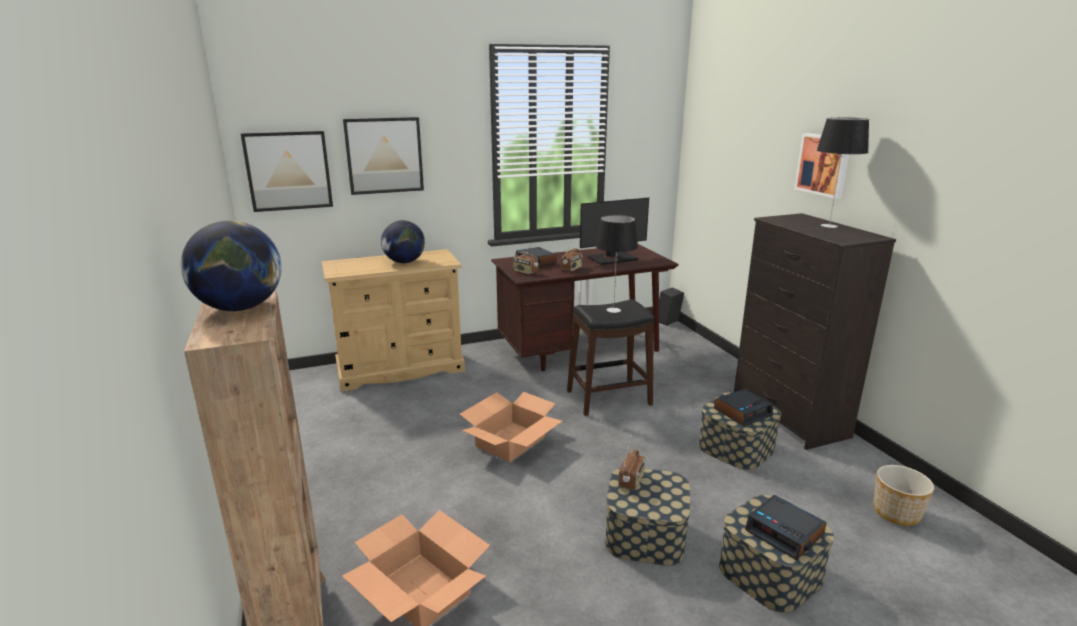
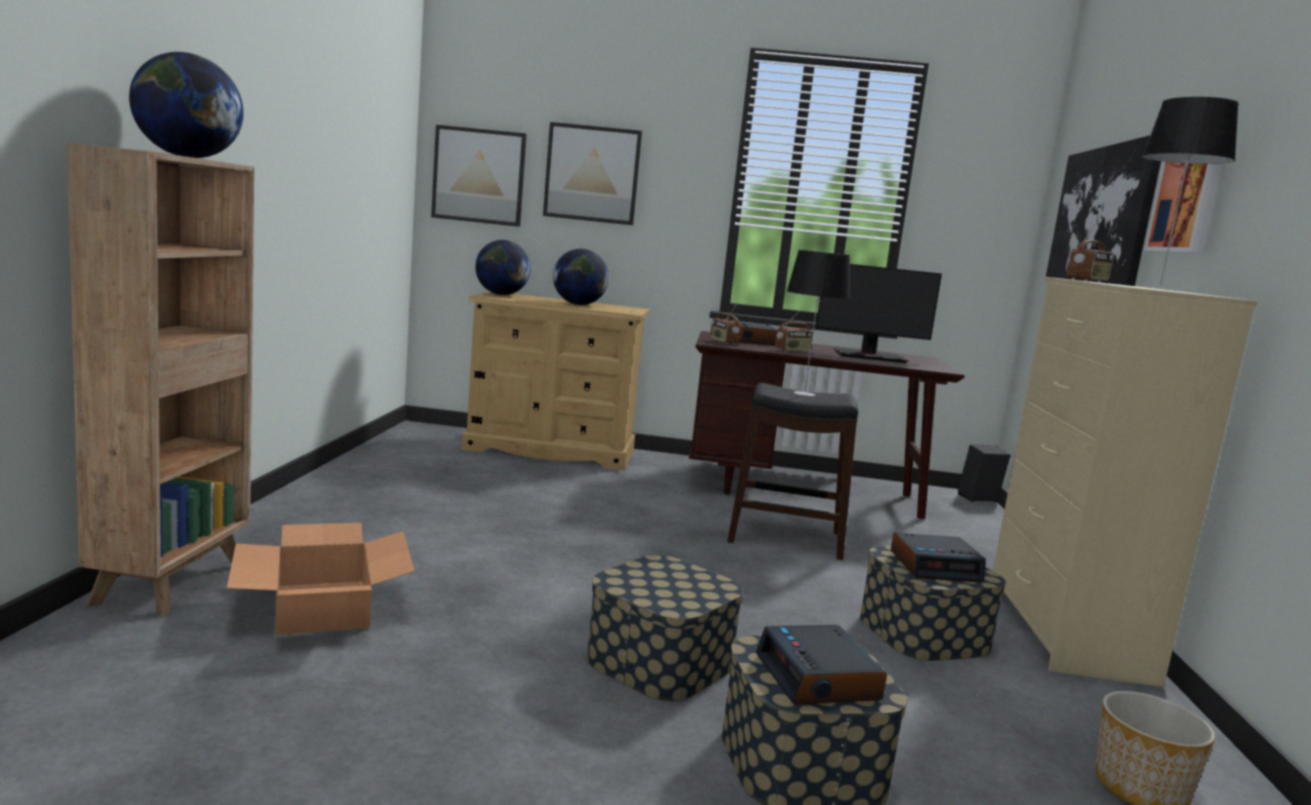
camera: 25 degrees right, 10 degrees down
(338, 266) = (501, 294): none -> globe
(511, 441) = (598, 534): cardboard box -> none
(631, 481) = (659, 569): radio -> radio (1088, 280)
(745, 155) = (1102, 217): none -> picture
(789, 417) = (1065, 632): black dresser -> beige dresser

